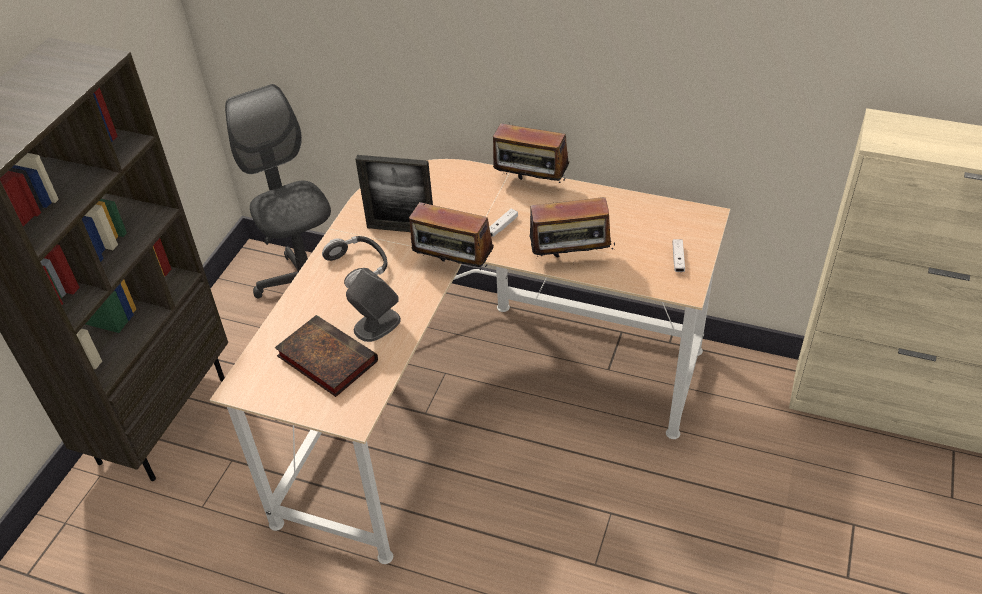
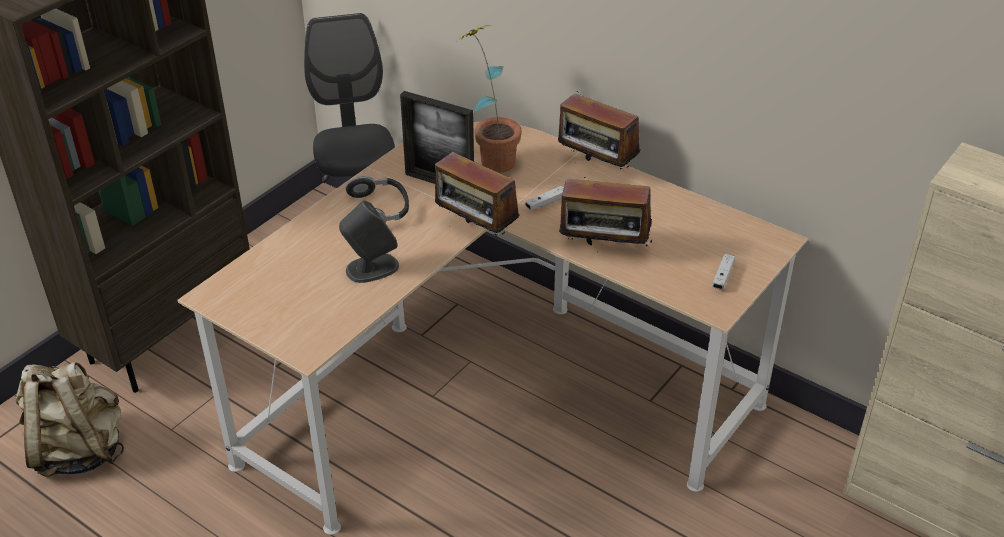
camera: 15 degrees right, 5 degrees down
(122, 550) = (79, 450): none -> beige backpack
(324, 358) = (305, 288): book -> none
(436, 195) = (491, 158): none -> potted plant

